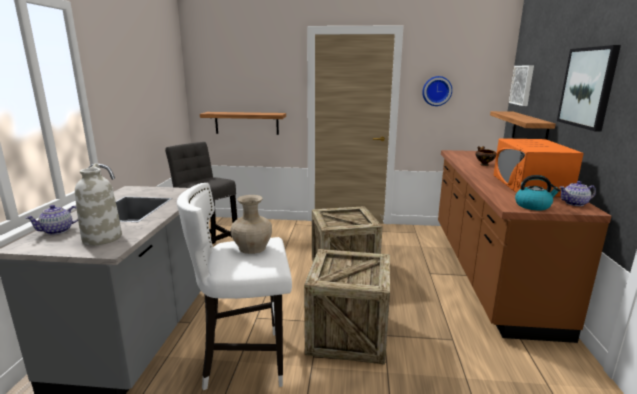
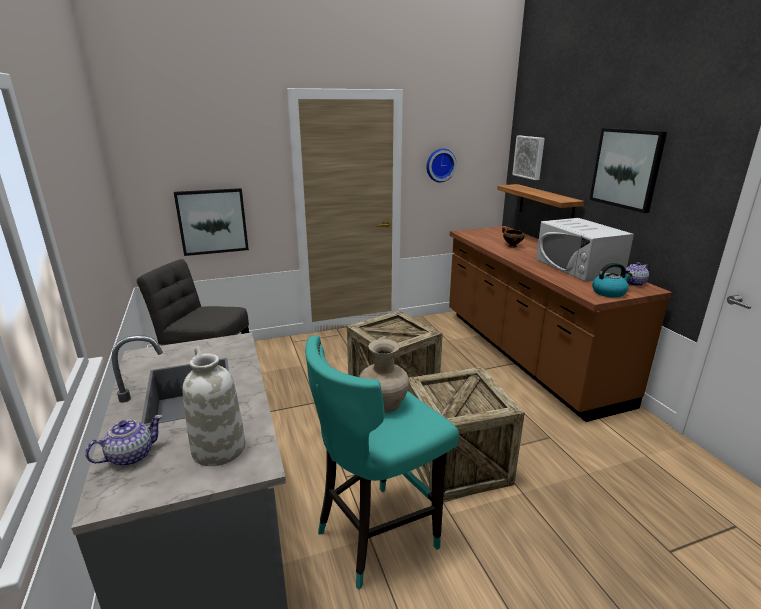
camera: 25 degrees left, 5 degrees up
(58, 231) = (130, 456): teapot -> teapot turned 150 degrees counterclockwise
(245, 361) = (377, 534): white stool -> turquoise stool
(246, 123) = (212, 221): shelf -> picture
(530, 185) = (578, 267): orange microwave -> white microwave

